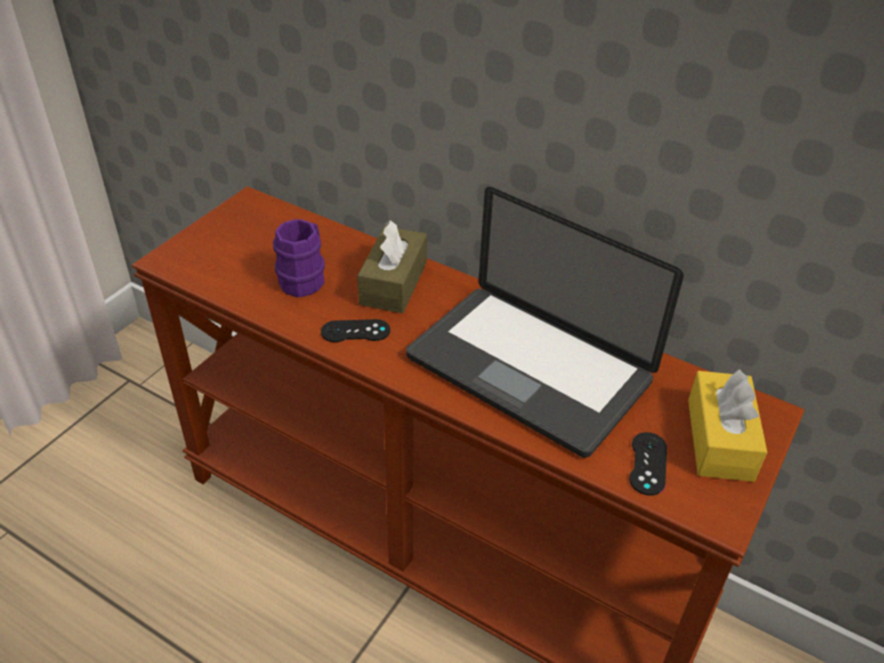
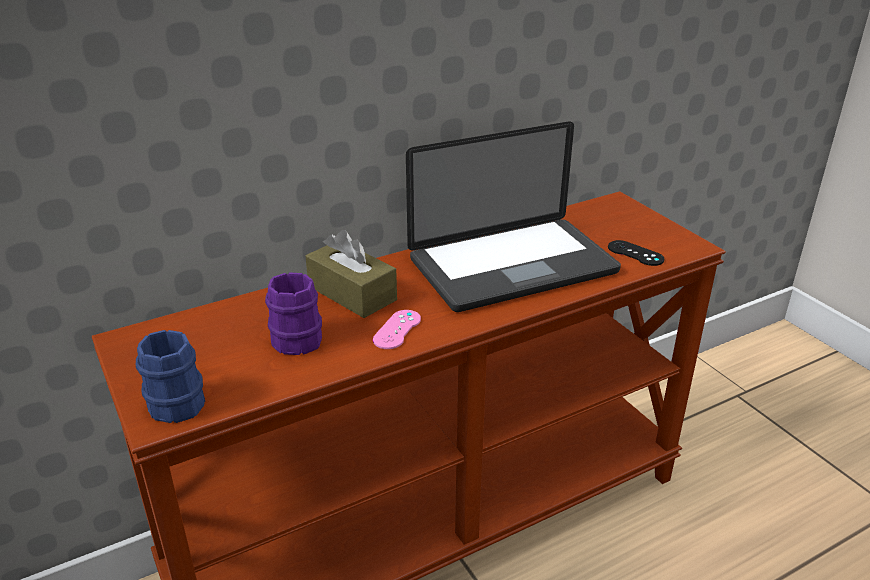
camera: 60 degrees left, 10 degrees down
(193, 256) = (174, 399): none -> blue mug
(355, 331) = (397, 329): black game controller -> pink game controller
(719, 439) = (629, 223): yellow tissue box -> none

